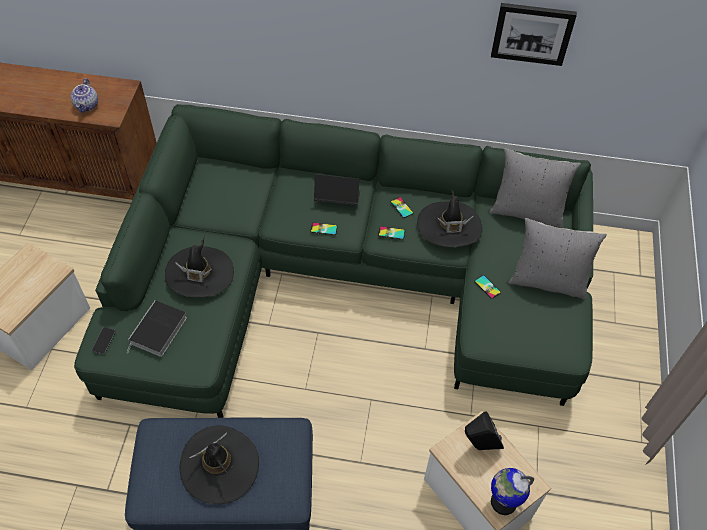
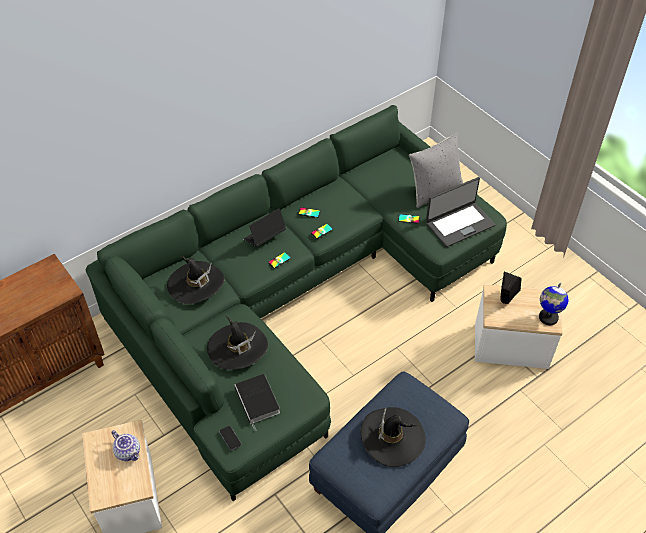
camera: 45 degrees left, 5 degrees down
(87, 105) = (37, 297): teapot -> teapot (129, 452)
(449, 227) = (349, 202): black hat -> black hat (196, 284)
(526, 211) = (378, 163): grey pillow -> none
(531, 332) = (459, 224): none -> laptop
(532, 33) = (331, 36): picture -> none

